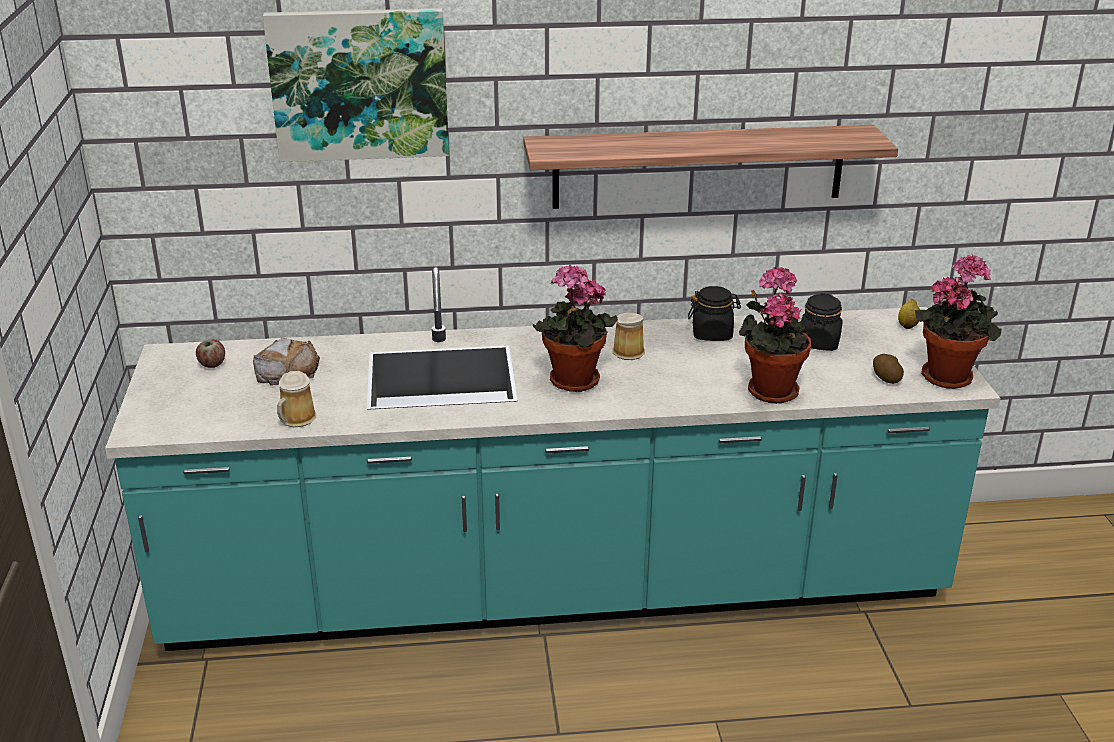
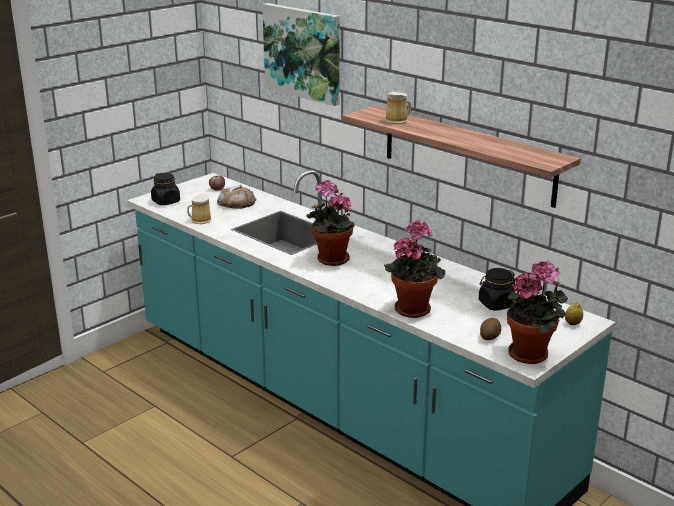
camera: 50 degrees right, 5 degrees down
(629, 351) = (387, 261): mug -> mug (398, 120)
(712, 334) = (448, 274): black jar -> black jar (166, 201)

